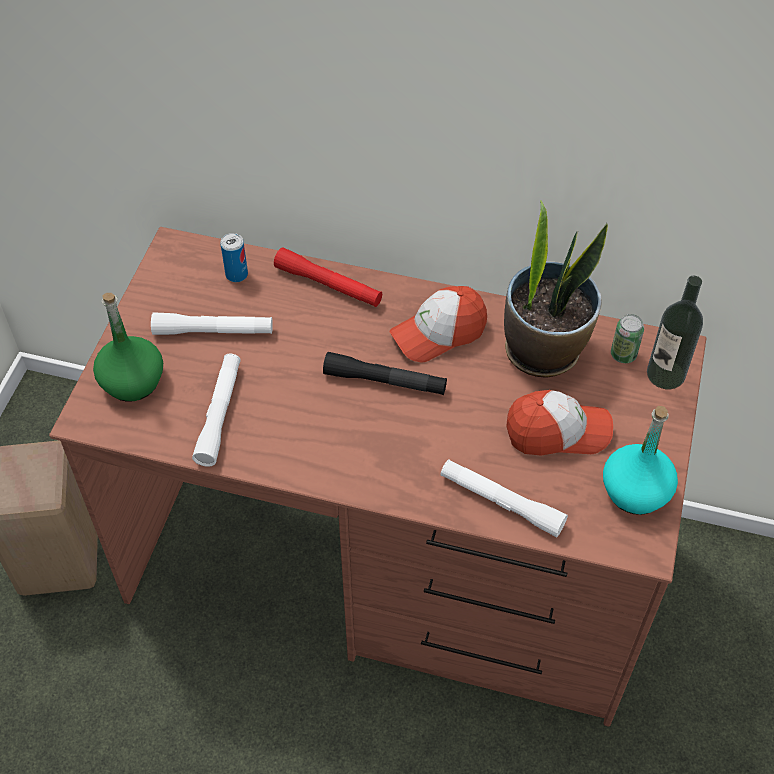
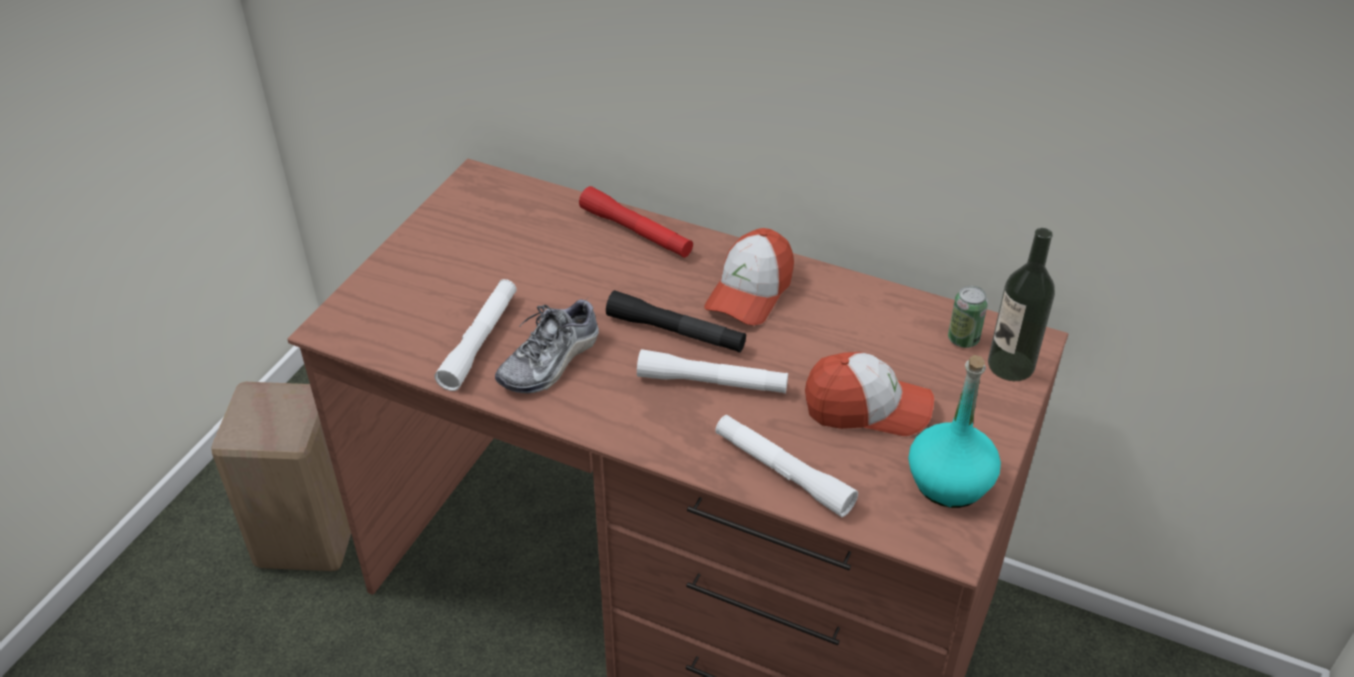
camera: 10 degrees right, 10 degrees down
(132, 381) = (393, 298): green bottle -> none
(213, 331) = (496, 261): white flashlight -> white flashlight (712, 382)
(236, 274) = (537, 211): can -> none
(285, 425) = (550, 361): none -> shoe
(439, 333) = (750, 292): cap -> cap turned 45 degrees counterclockwise
(543, 350) = (868, 323): potted plant -> none

